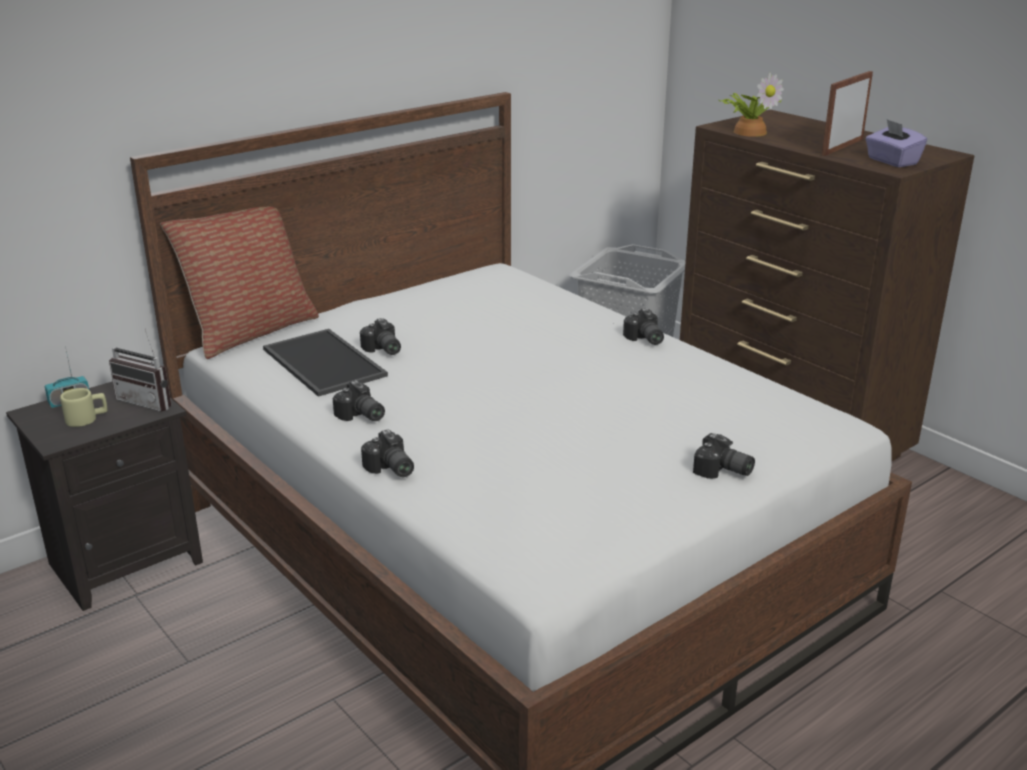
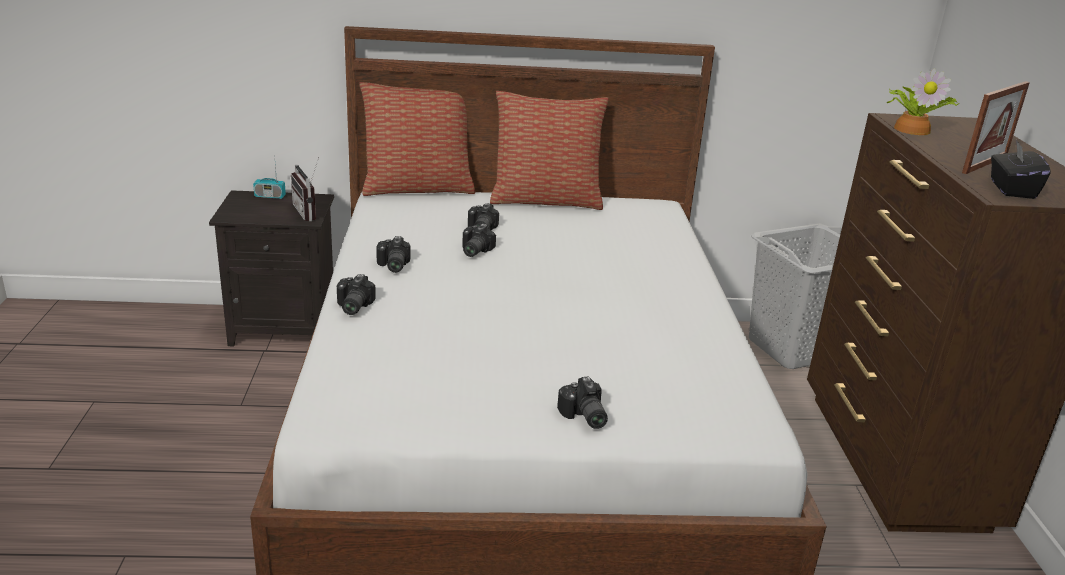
camera: 35 degrees right, 0 degrees up
(87, 419) = (262, 210): beige mug -> none
(321, 362) = (426, 223): tray -> none
(395, 300) = (546, 200): none -> pillow
(644, 339) = (693, 294): camera -> camera (473, 251)
(842, 147) = (985, 164): picture frame -> picture frame turned 150 degrees clockwise
(892, 161) = (1011, 189): purple tissue box -> black tissue box

